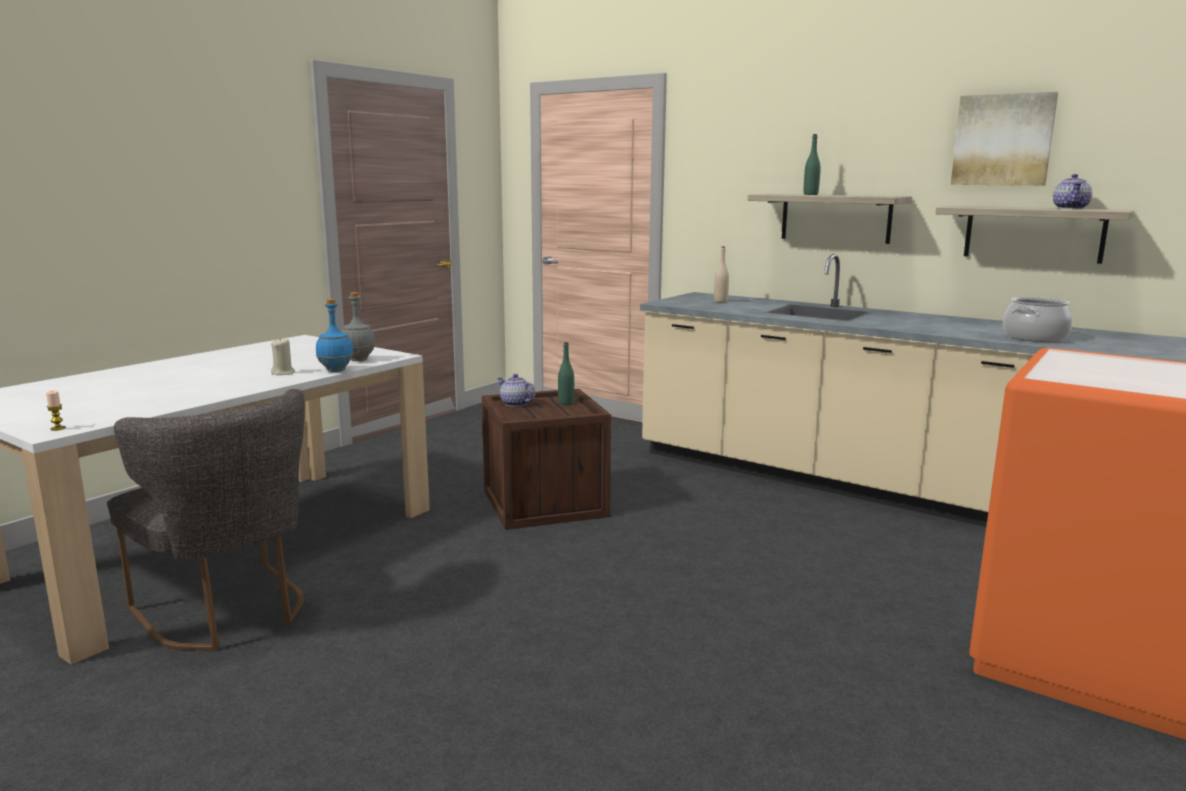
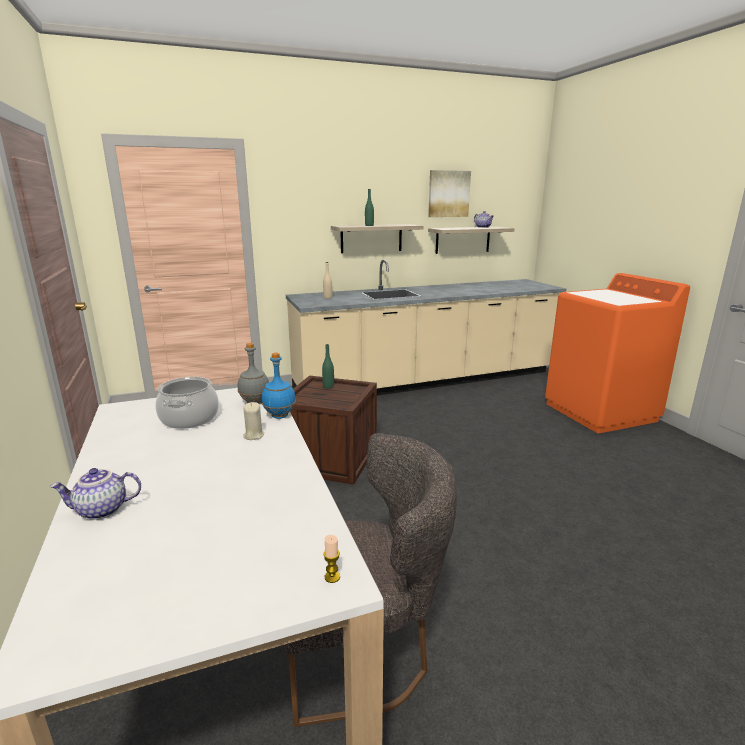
camera: 55 degrees left, 5 degrees up
(515, 404) = (306, 399): teapot -> teapot (101, 511)
(1034, 337) = (494, 289): cooking pot -> cooking pot (189, 418)

